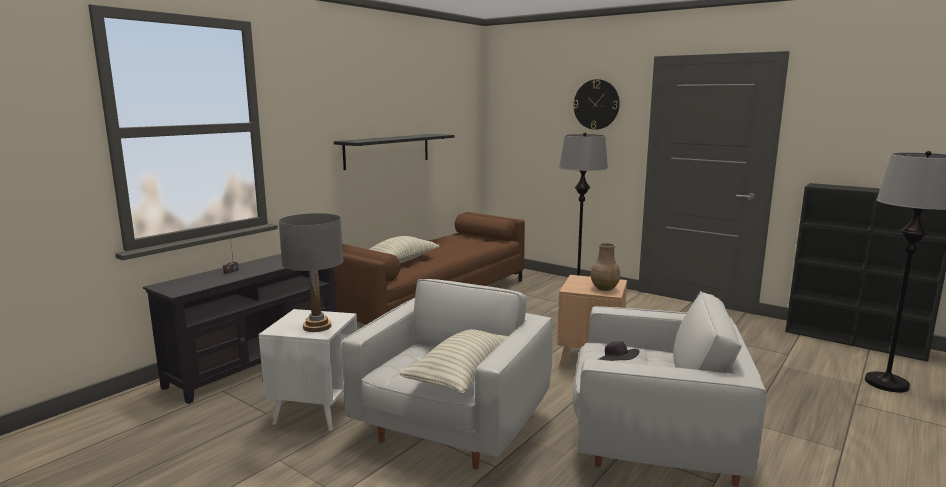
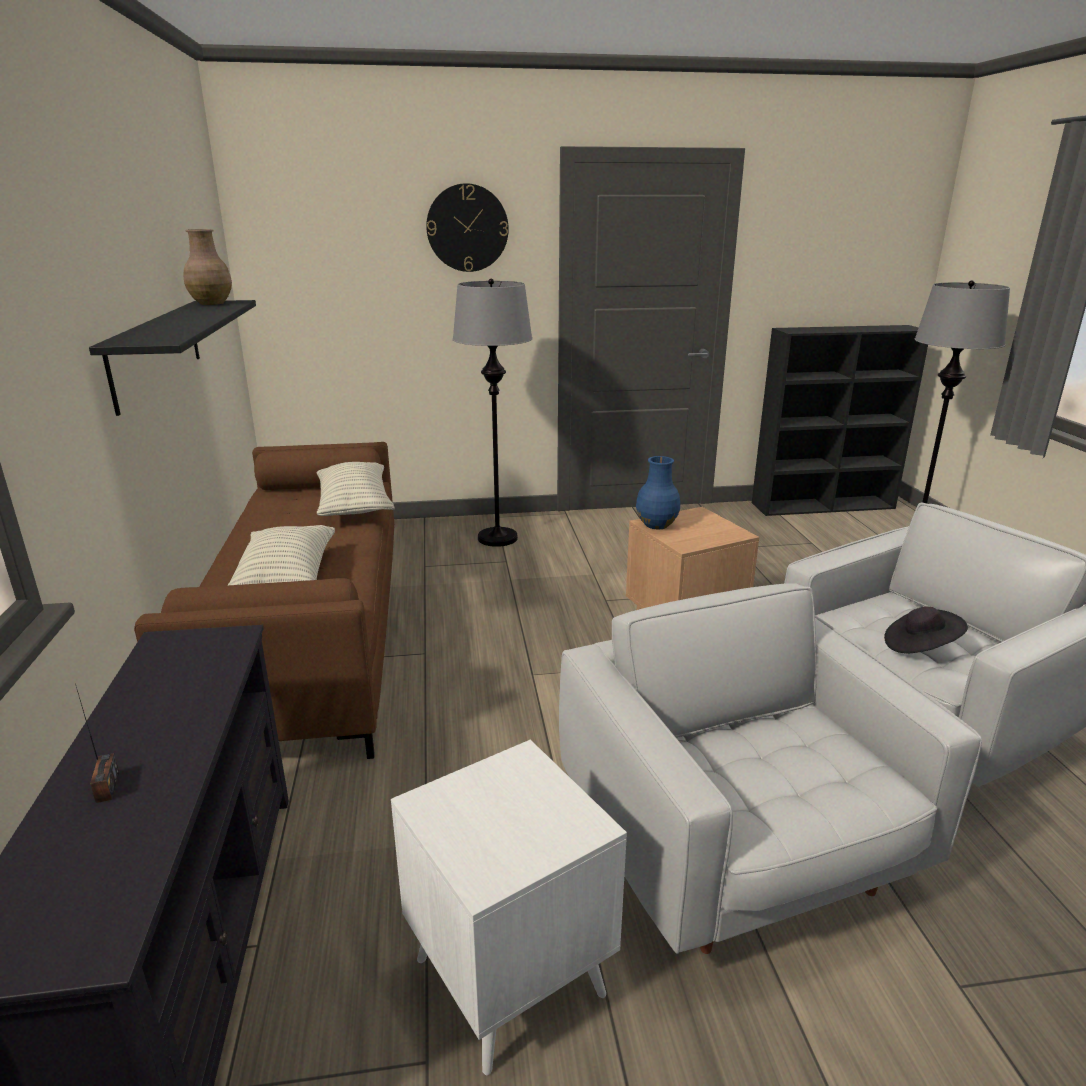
camera: 45 degrees left, 10 degrees up
(317, 326) = (541, 814): grey table lamp -> none
(465, 375) = (832, 760): pillow -> pillow (355, 506)
(578, 279) = (656, 525): none -> blue vase
(604, 288) = (714, 529): brown vase -> brown vase (212, 303)

